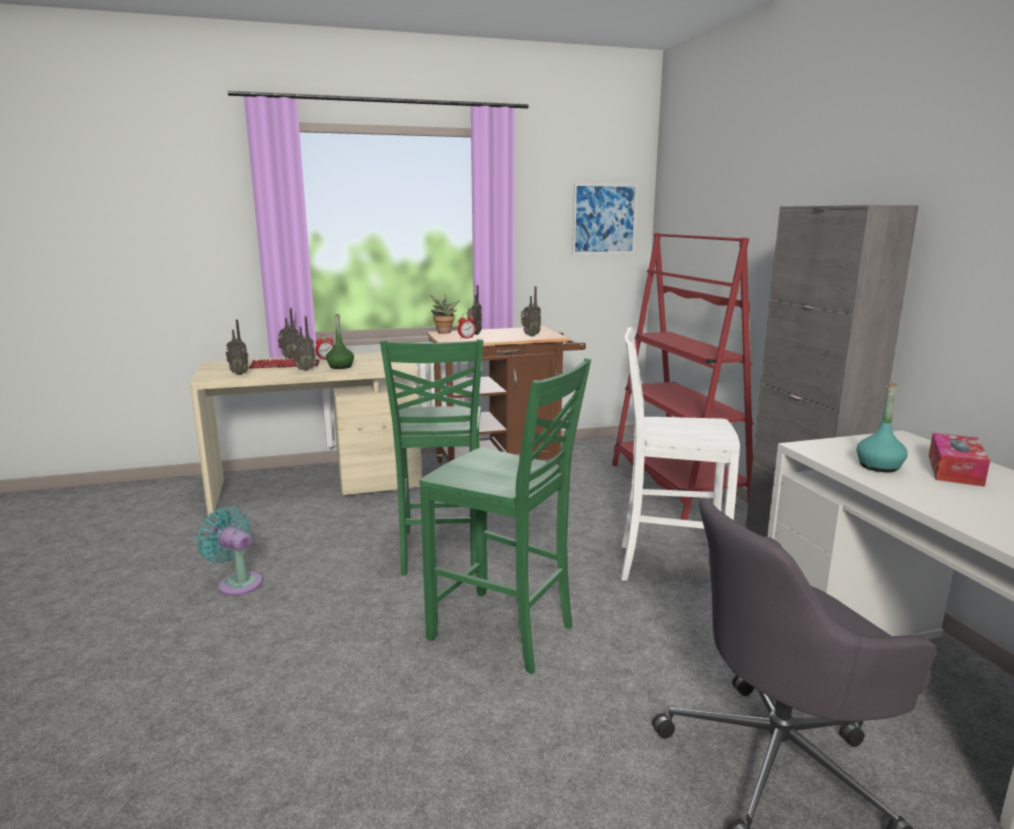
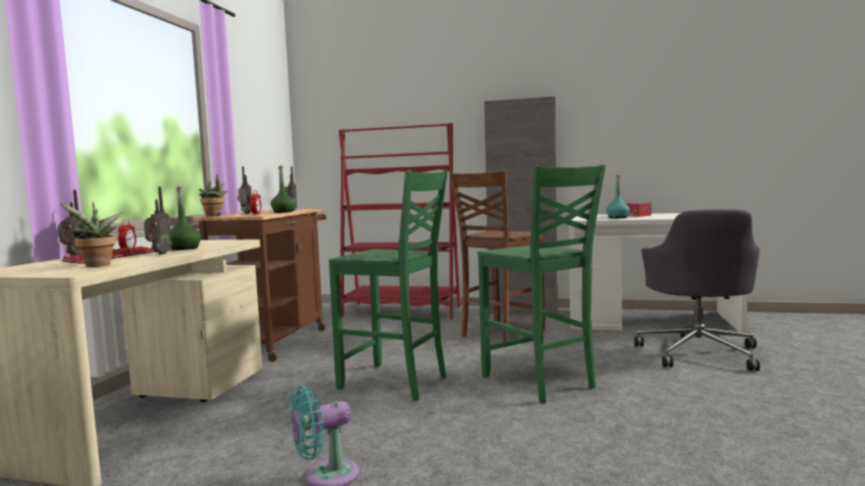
camera: 60 degrees left, 10 degrees down
(240, 373) = (97, 266): radio -> potted plant
(502, 338) = (283, 212): none -> green bottle
(504, 633) = (539, 382): green chair -> green chair turned 90 degrees clockwise
(604, 219) = (270, 123): picture -> none
(667, 566) = (500, 333): white chair -> brown chair

